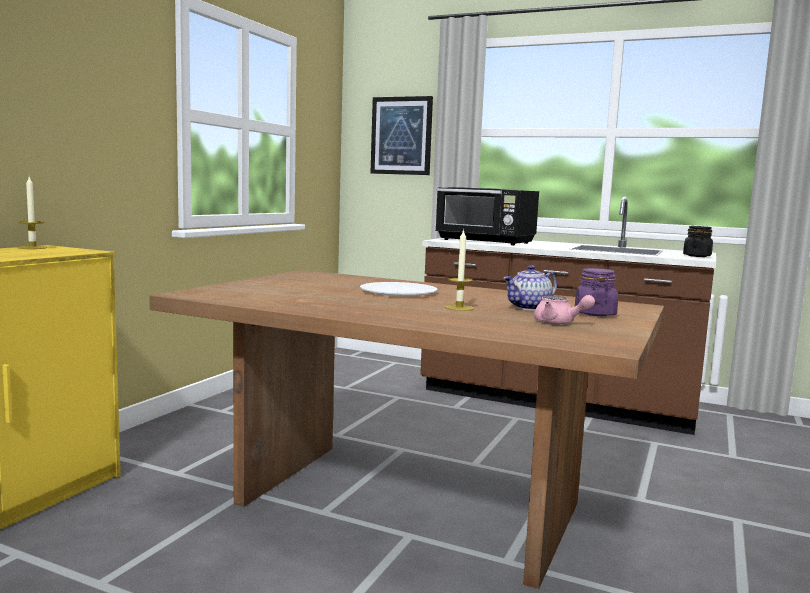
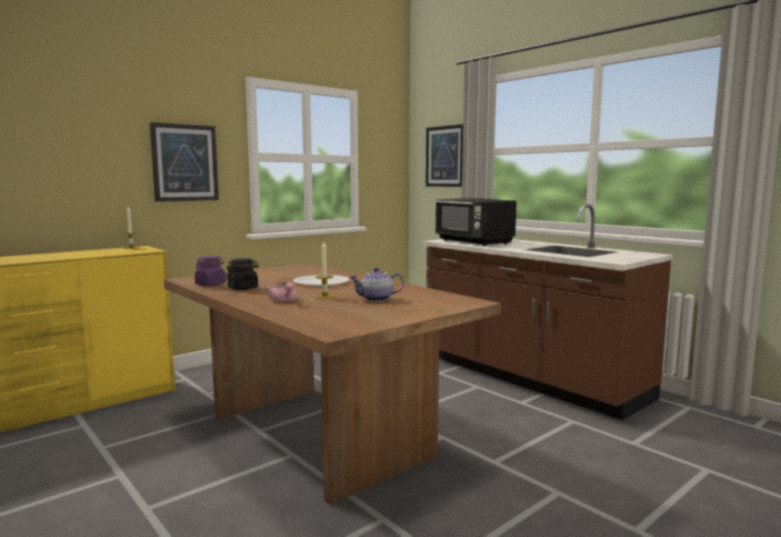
camera: 25 degrees right, 0 degrees up
(98, 113) = (185, 163): none -> picture
(559, 323) = (359, 312): pink teapot -> pink teapot (284, 301)
(594, 314) = (412, 306): purple jar -> purple jar (210, 284)
(697, 256) = (627, 258): black jar -> black jar (243, 288)

